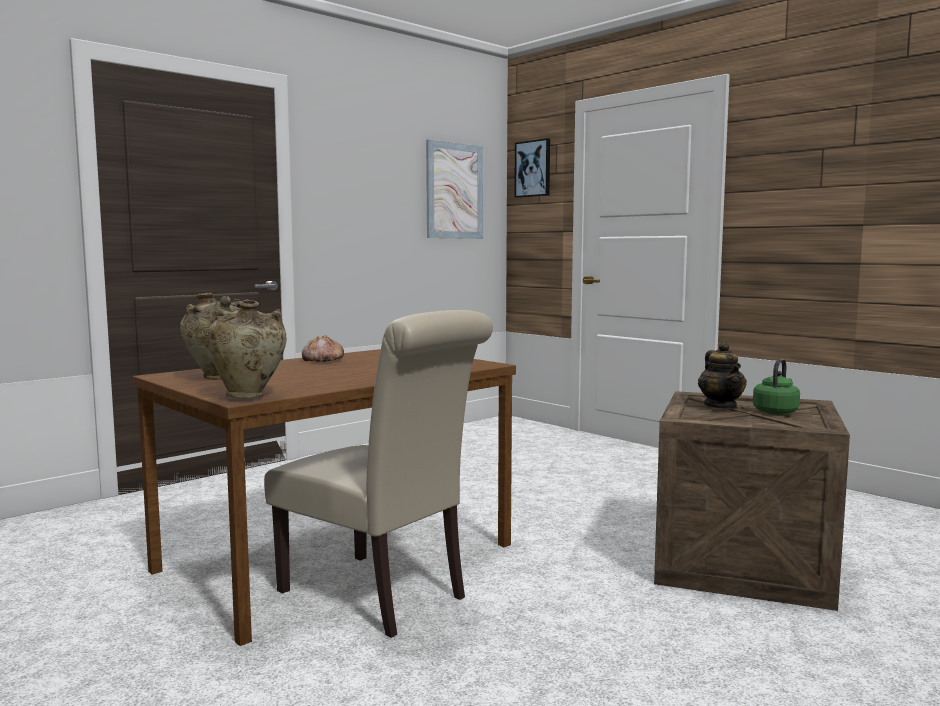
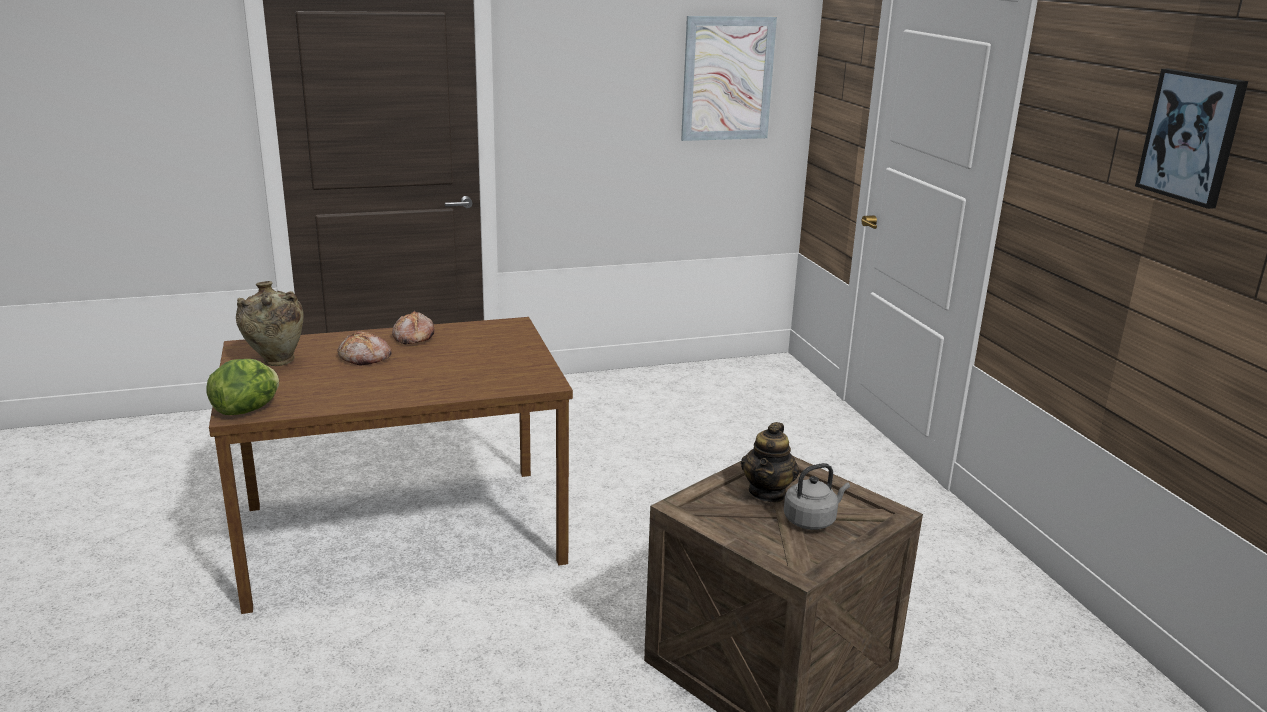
camera: 25 degrees right, 15 degrees up
(249, 397) = (248, 410): beige vase -> lettuce
(302, 369) = (365, 358): none -> bread
(381, 596) = (391, 594): beige chair -> none
(533, 168) = (839, 51): picture -> picture (1191, 137)
(776, 411) = (812, 520): green kettle -> grey kettle

